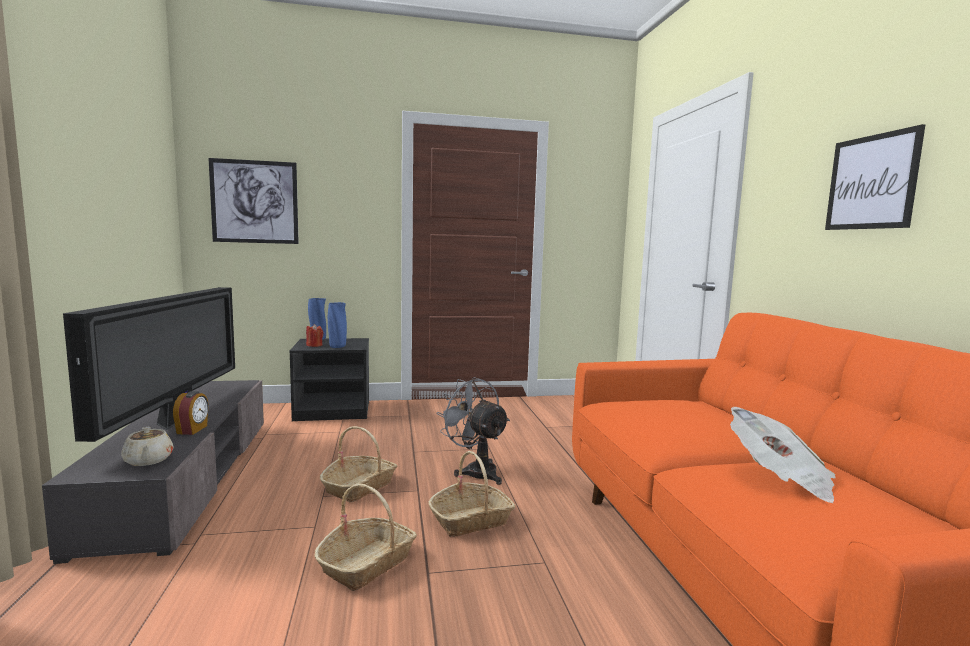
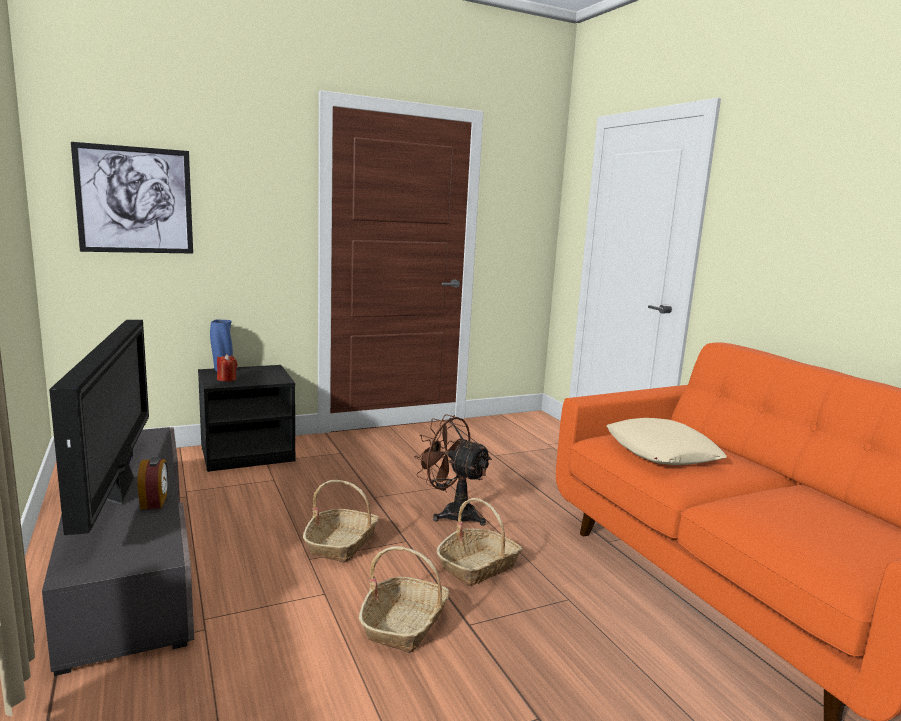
camera: 15 degrees left, 5 degrees up
(148, 460) = (141, 546): beige teapot -> none
(337, 347) = (258, 381): blue vase -> none
(475, 471) = (452, 512): grey fan -> brown fan
(663, 416) = (661, 452): none -> beige pillow
(780, 478) = (789, 507): newspaper -> none
(871, 182) = (839, 233): picture -> none

